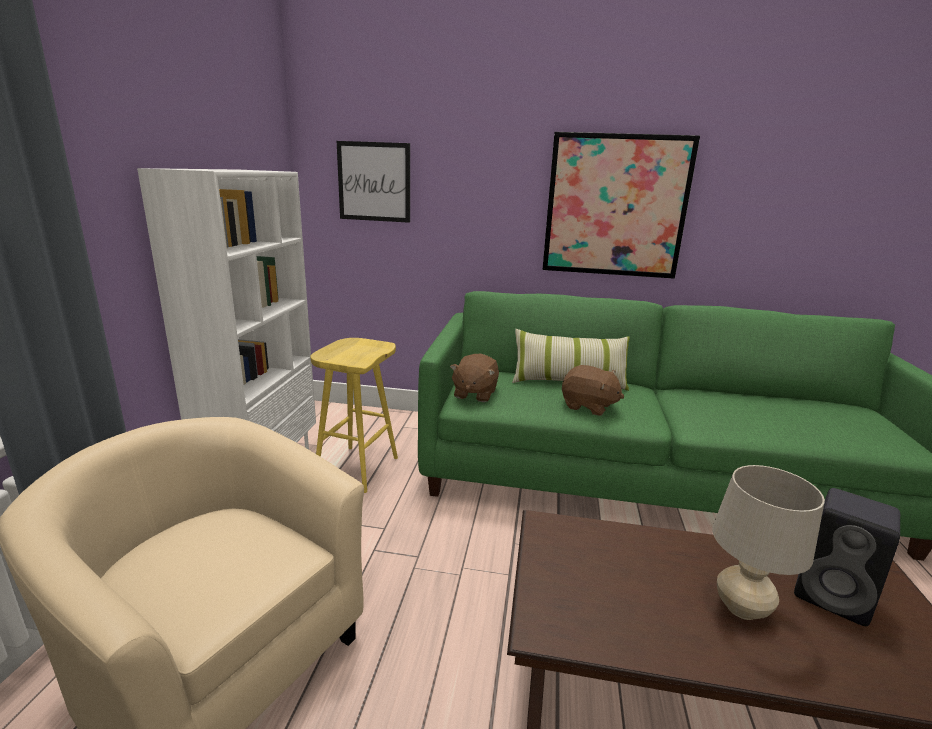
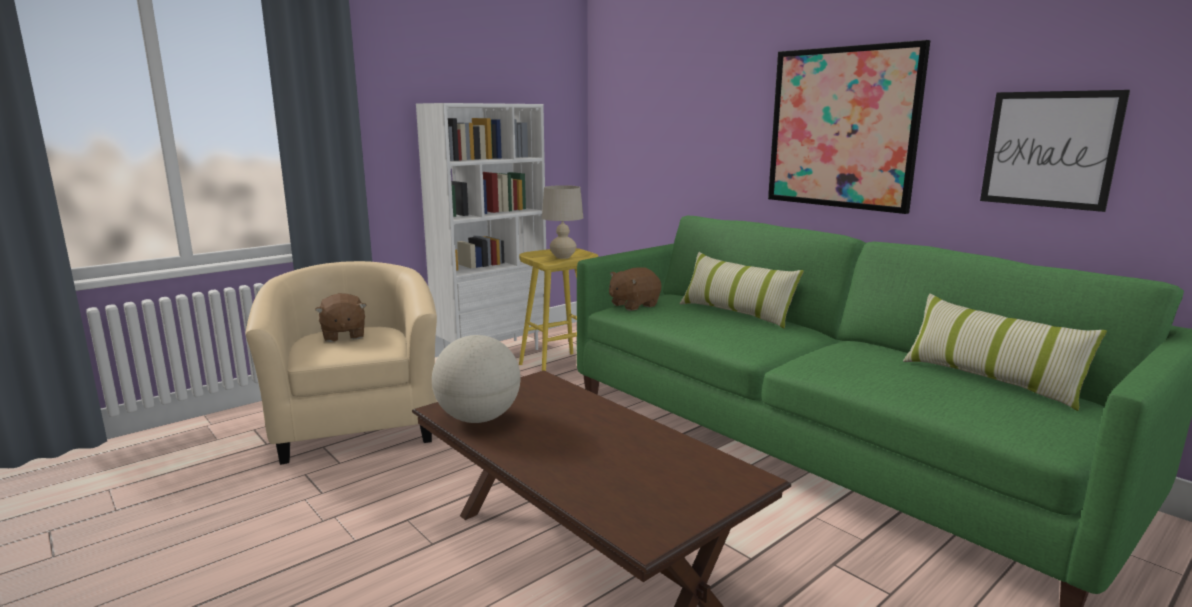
camera: 40 degrees right, 5 degrees down
(374, 182) = (638, 112): picture -> picture (1049, 149)
(588, 406) = (712, 329): brown plush toy -> brown plush toy (343, 335)
(601, 622) = (478, 418): none -> globe
(741, 608) = (579, 447): beige table lamp -> beige table lamp (563, 257)
(803, 404) = (990, 380): none -> pillow
(835, 596) = (667, 470): black speaker -> none

